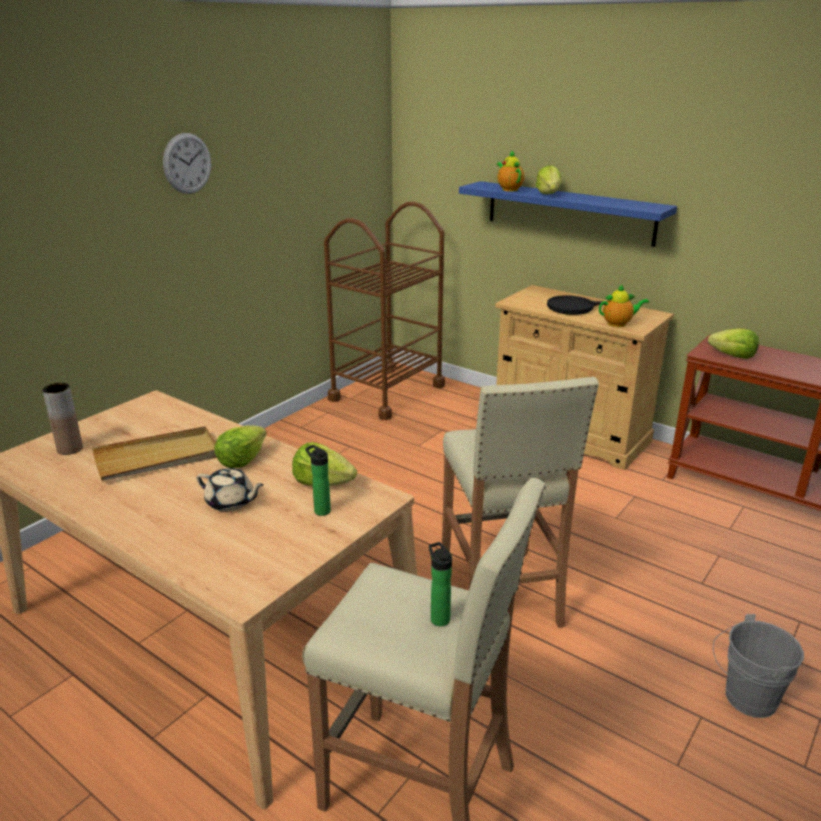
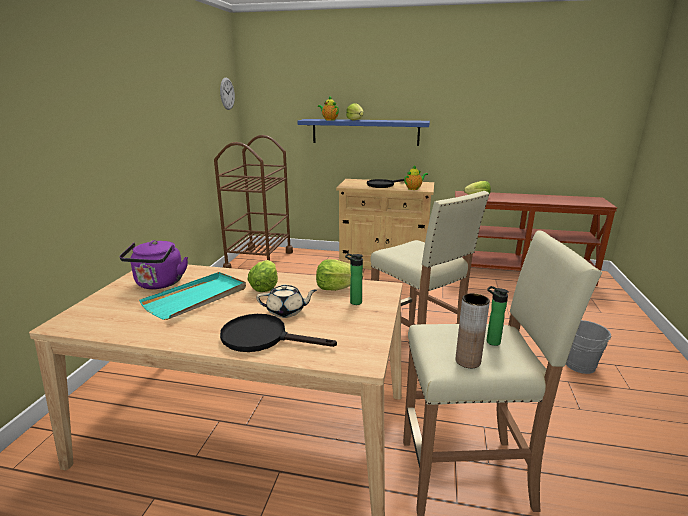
camera: 25 degrees left, 5 degrees down
(70, 449) = (112, 307): brown vase -> brown vase (468, 361)
(137, 428) = (159, 284): none -> purple kettle
(158, 458) = (197, 298): beige tray -> turquoise tray
(173, 531) = (263, 337): none -> black frying pan
(187, 163) = (131, 96): wall clock -> wall clock (227, 93)

